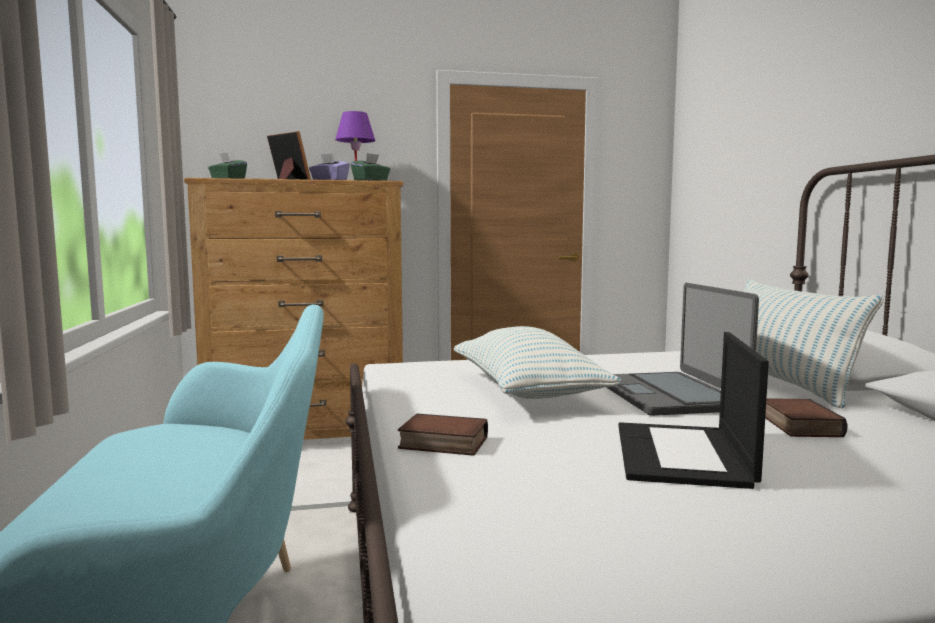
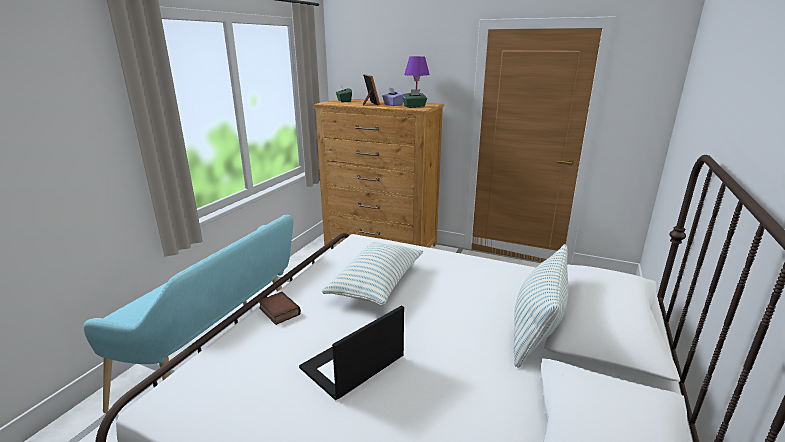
camera: 35 degrees right, 15 degrees up
(669, 395) = (441, 314): laptop -> none
(797, 425) = (457, 369): book -> none

